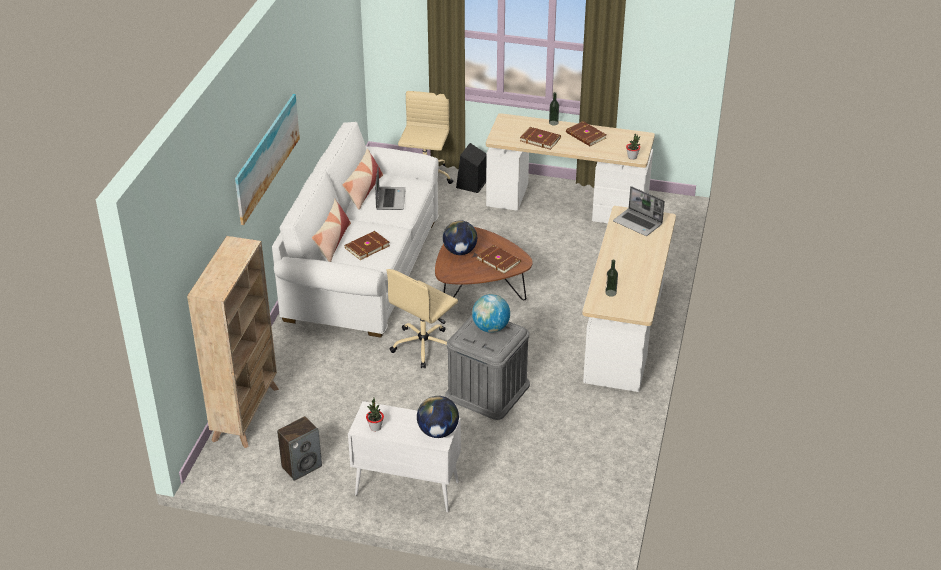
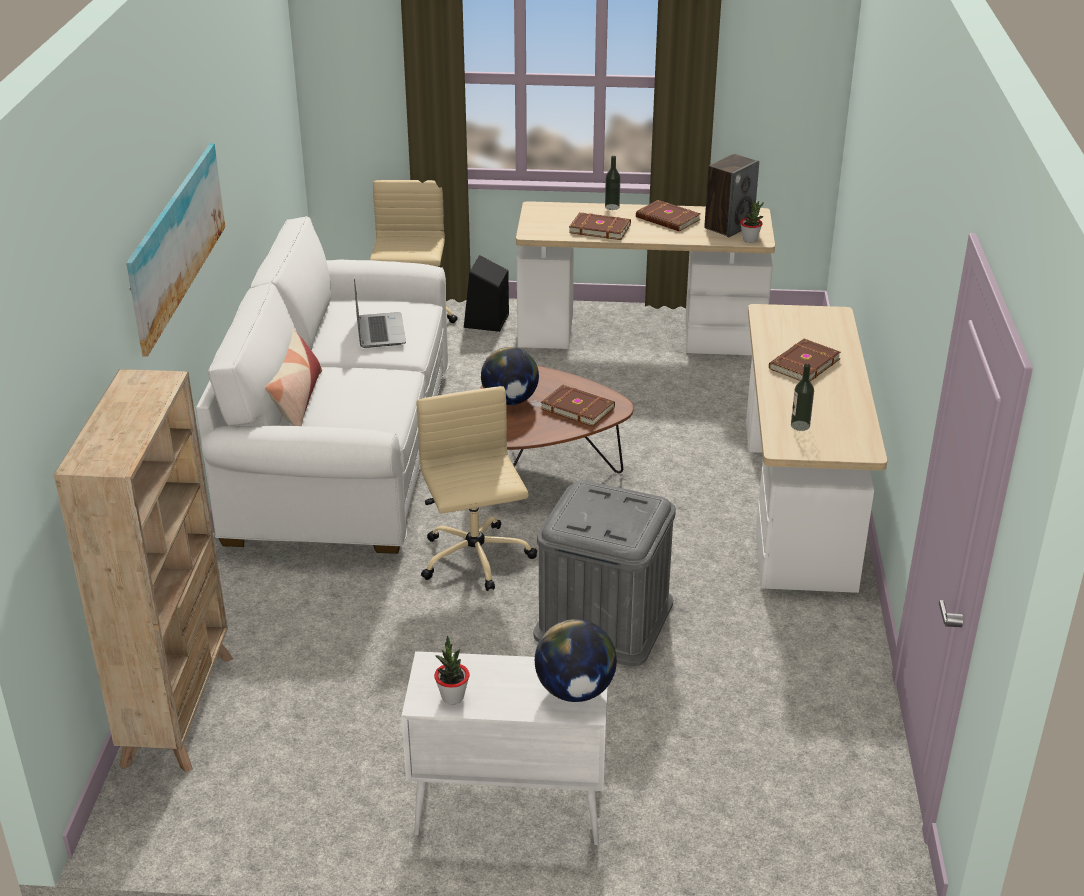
camera: 10 degrees left, 5 degrees down
(301, 466) = (301, 793): speaker -> speaker (729, 226)
(363, 191) = (333, 324): pillow -> none
(366, 247) = (357, 402): brown book -> brown book (803, 364)
(424, 346) = (475, 559): beige office chair -> beige office chair turned 135 degrees clockwise
(490, 328) = (608, 504): globe -> none
(638, 223) = (799, 324): laptop -> none

